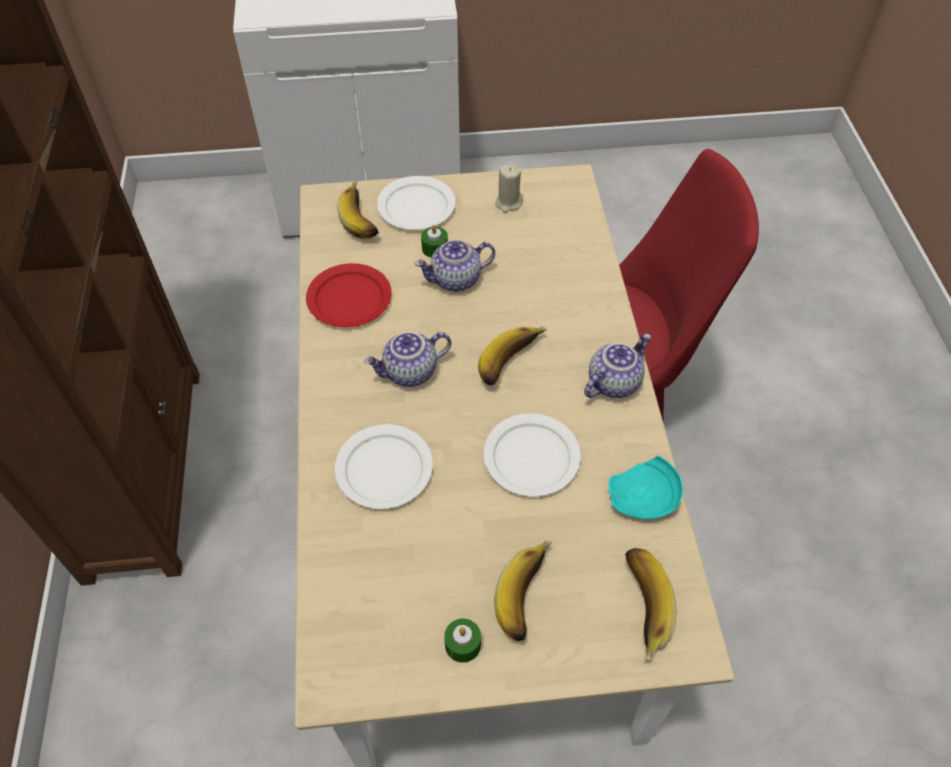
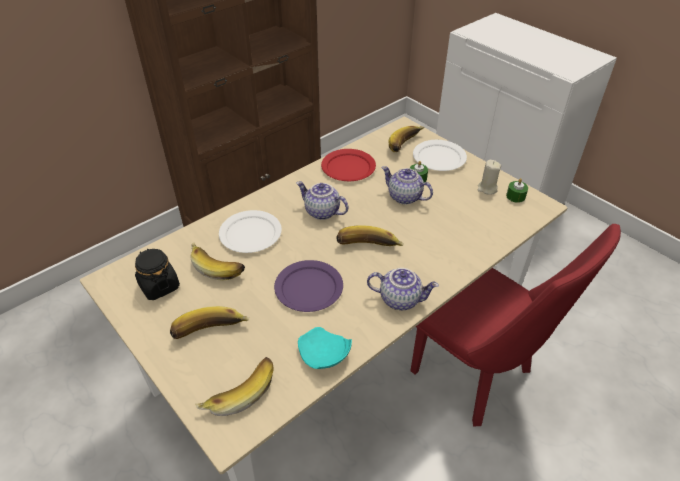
camera: 55 degrees right, 10 degrees down
(398, 623) = (159, 286): none -> black jar
(416, 534) = (219, 266): none -> banana
(462, 644) = (161, 318): green candle -> green candle (515, 196)
(532, 457) = (309, 288): white plate -> purple plate

